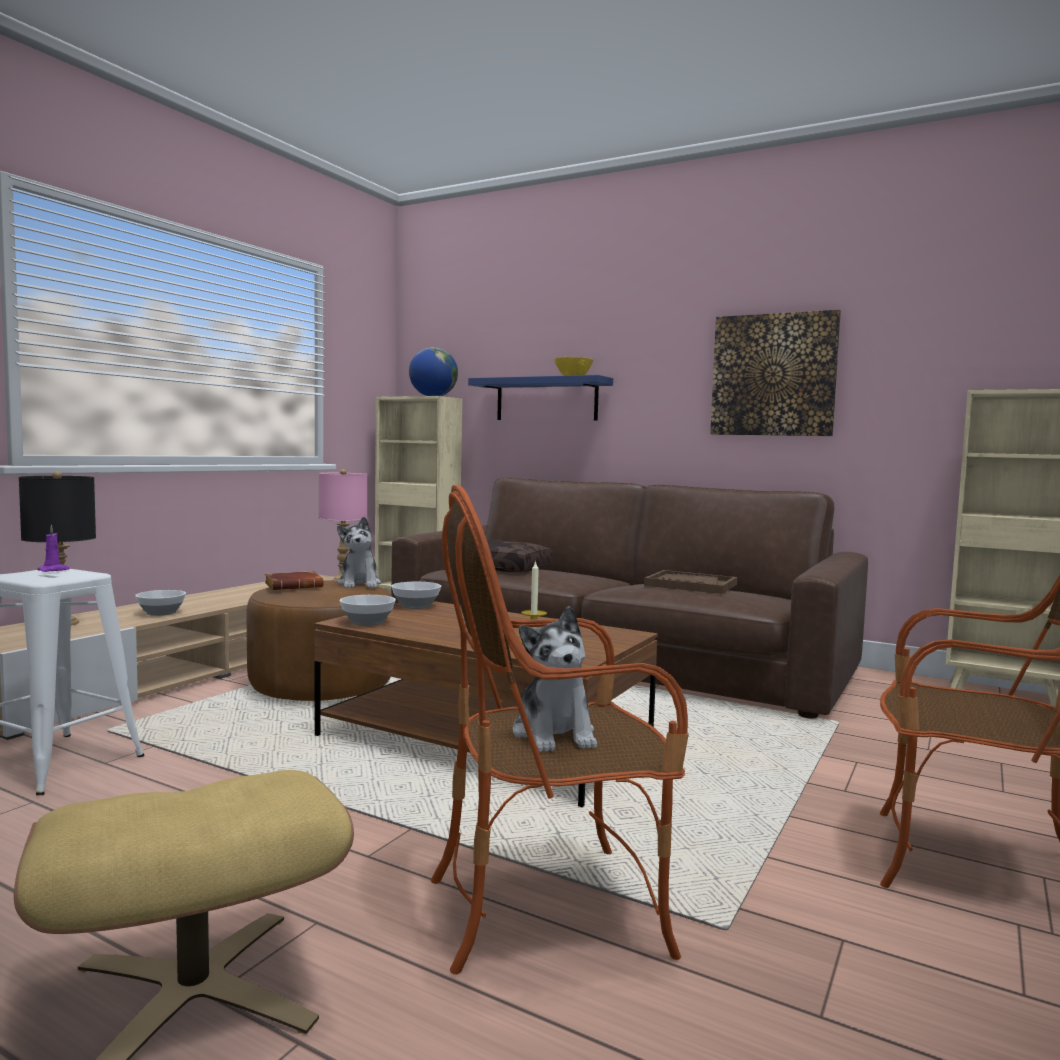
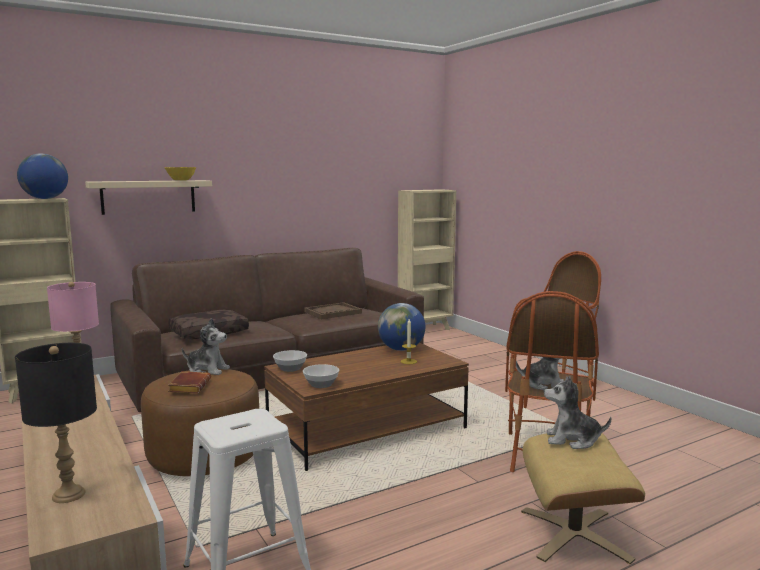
camera: 60 degrees left, 5 degrees up
(54, 570) = (219, 423): purple candle -> none
(162, 613) = (95, 452): bowl -> none
(258, 790) = (572, 440): none -> plush toy
(546, 399) = (148, 196): blue shelf -> beige shelf
(590, 632) = (401, 349): none -> globe
(773, 375) = (308, 179): picture -> none

